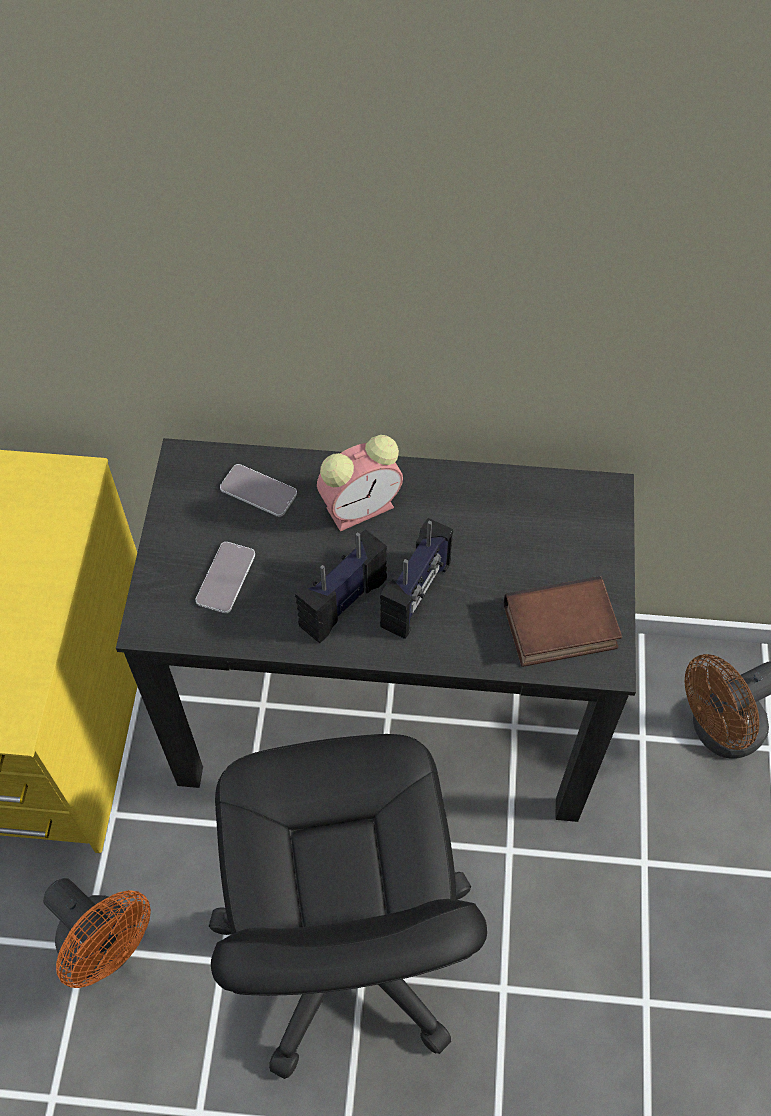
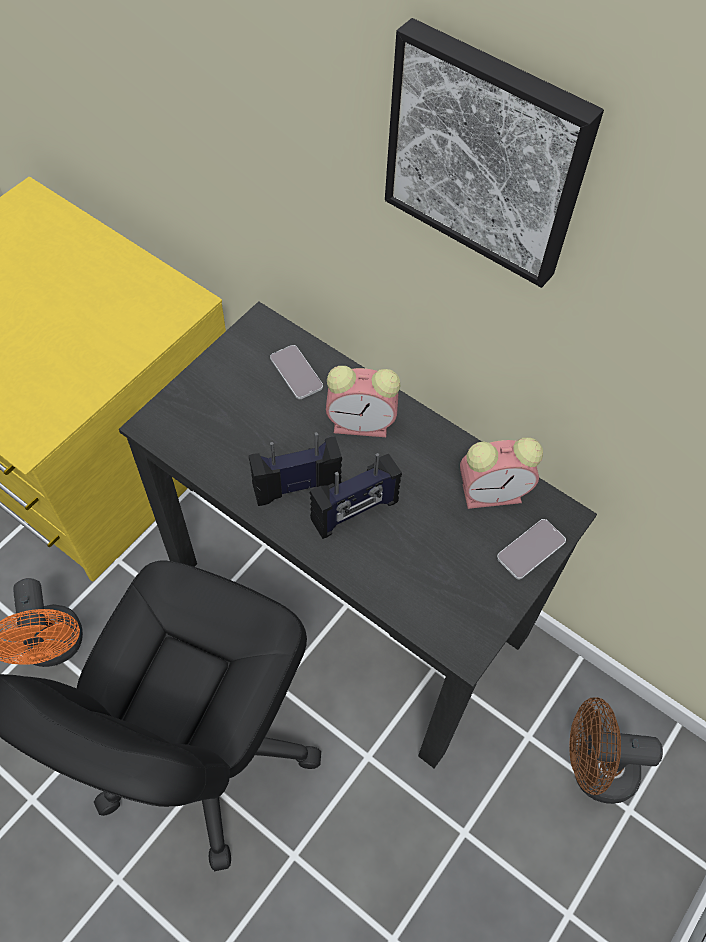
camera: 30 degrees right, 0 degrees up
(226, 578) = (227, 422): phone -> phone (531, 549)
(432, 176) = (487, 153): none -> picture
(531, 505) = (494, 492): none -> alarm clock
(559, 629) = (446, 601): book -> none

